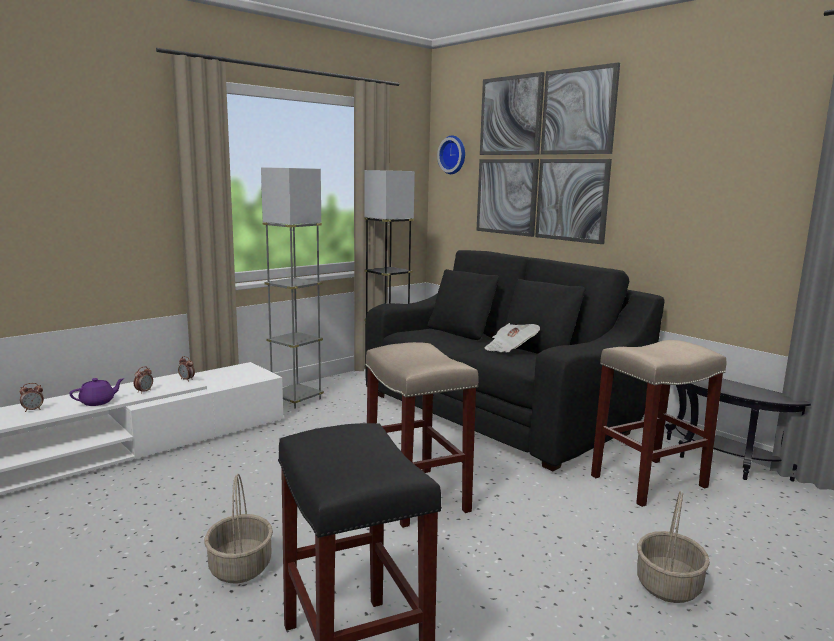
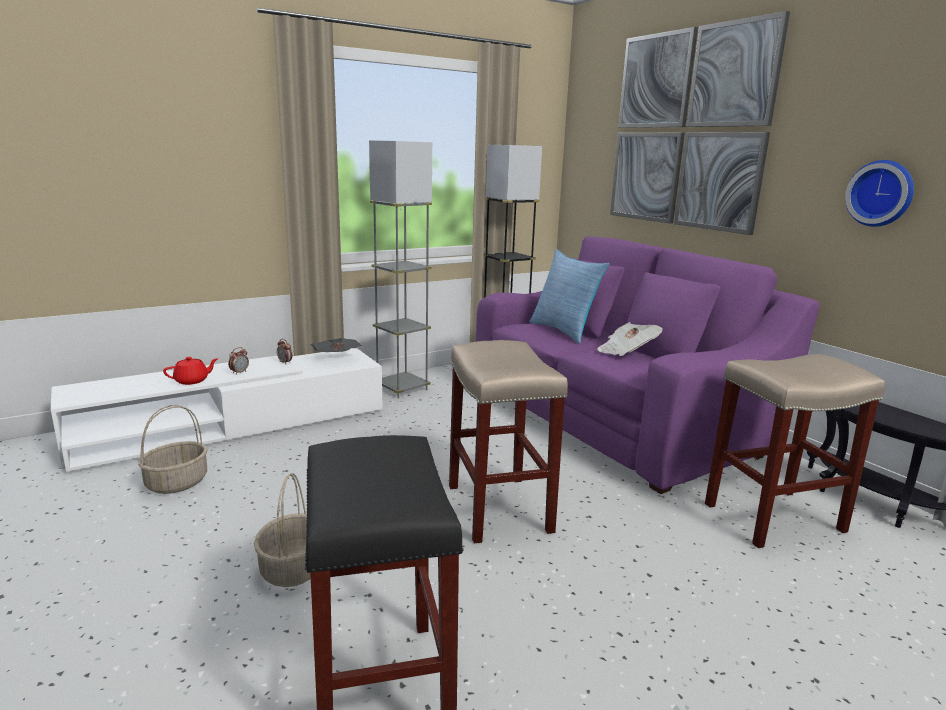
camera: 10 degrees right, 5 degrees up
(33, 410) = (130, 384): alarm clock -> none
(98, 402) = (192, 381): purple teapot -> red teapot
(236, 373) = (336, 359): none -> newspaper
(448, 335) = (564, 331): none -> pillow
(453, 155) = (590, 128): wall clock -> wall clock (881, 193)
(497, 412) = (613, 419): black sofa -> purple sofa
(667, 585) = (768, 651): basket -> basket (177, 482)

